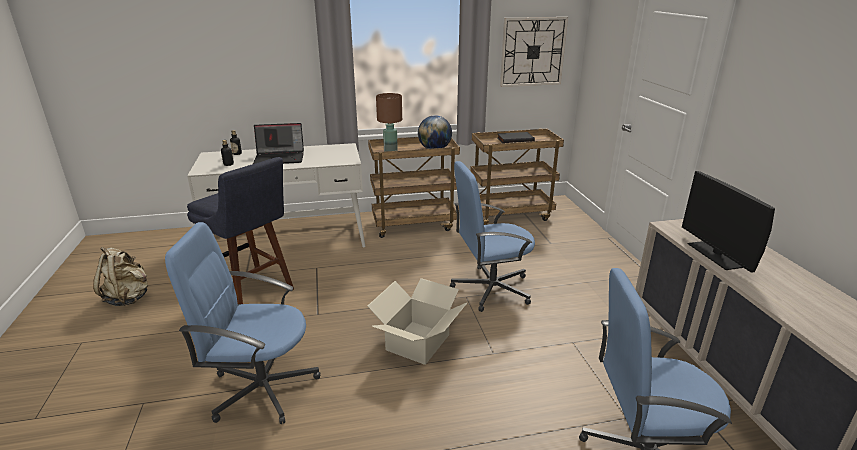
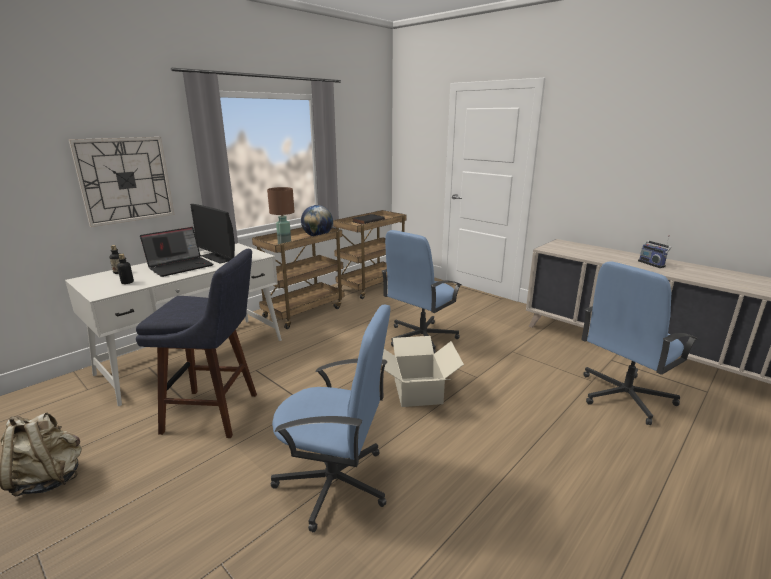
camera: 35 degrees left, 5 degrees down
(262, 387) = (335, 483): blue office chair -> blue office chair turned 135 degrees counterclockwise
(532, 52) = (361, 148): wall clock -> wall clock (125, 180)
(716, 255) = (592, 256): monitor -> monitor (218, 257)
(795, 293) = (652, 264): none -> radio

